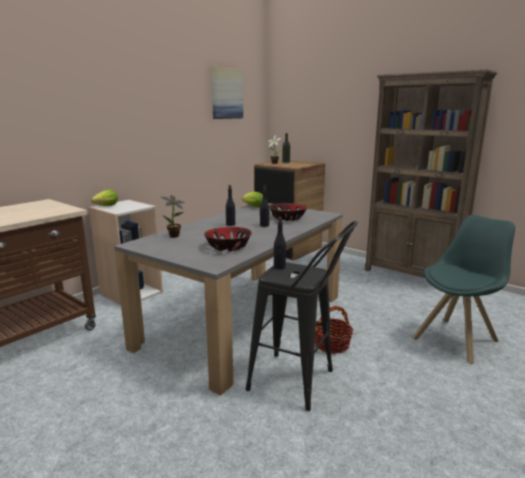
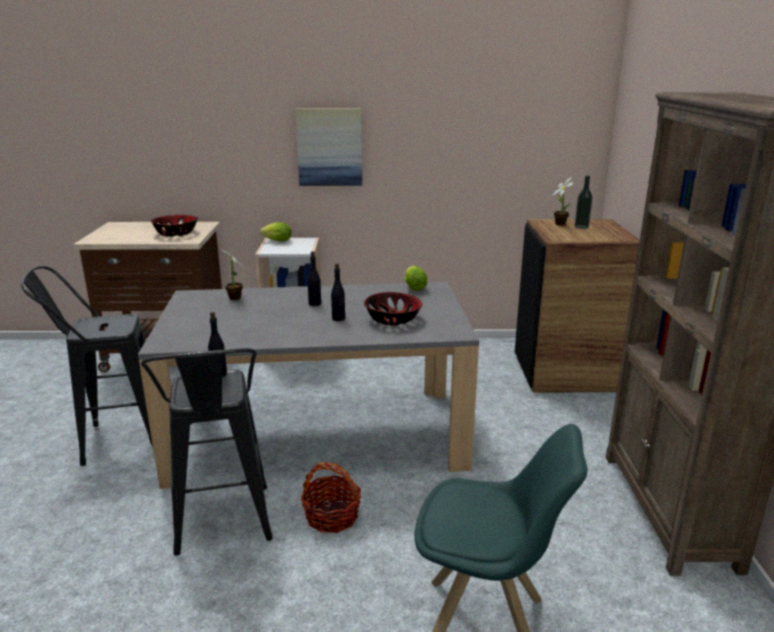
camera: 50 degrees right, 5 degrees up
(118, 398) = (113, 441): none -> black stool
(226, 93) = (511, 100): picture -> picture (329, 147)
(228, 247) = (229, 330): bowl -> bowl (176, 233)

